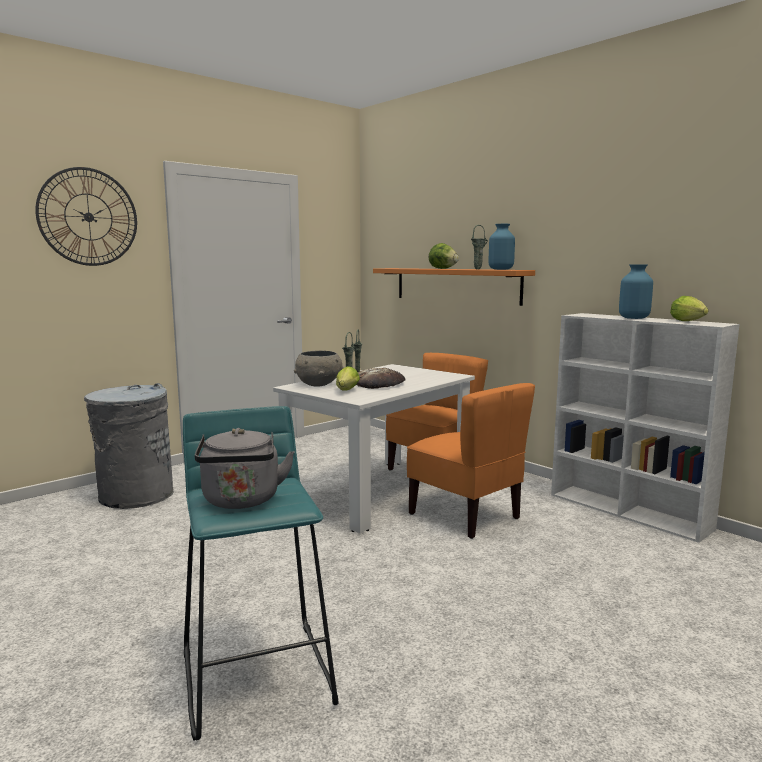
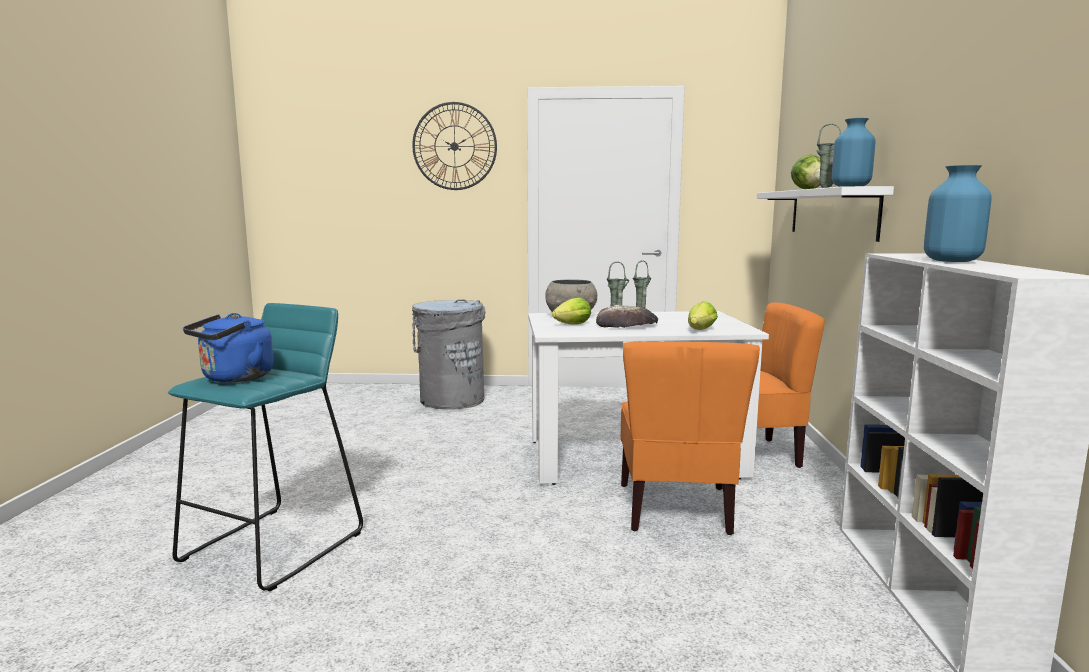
camera: 45 degrees right, 0 degrees up
(242, 501) = (234, 378): grey kettle -> blue kettle
(455, 285) = (831, 213): orange shelf -> white shelf
(689, 322) = (1019, 270): lettuce -> lettuce (700, 330)

